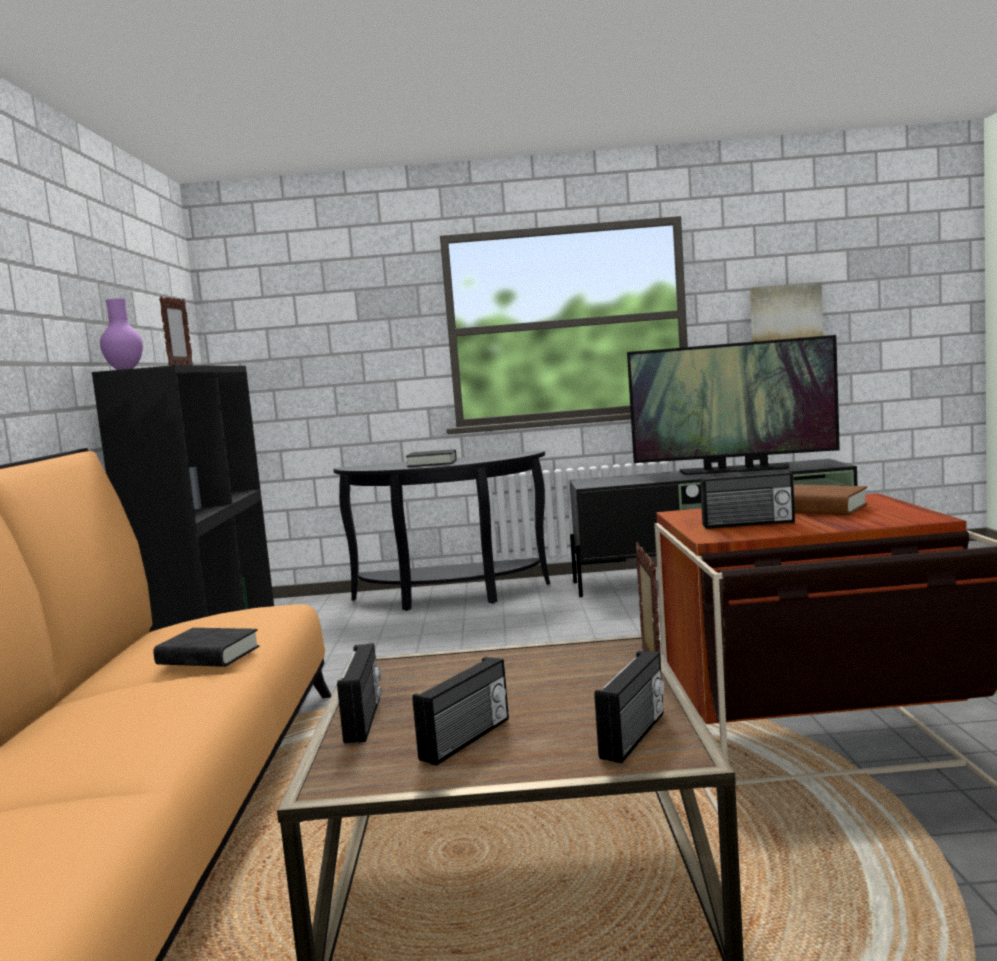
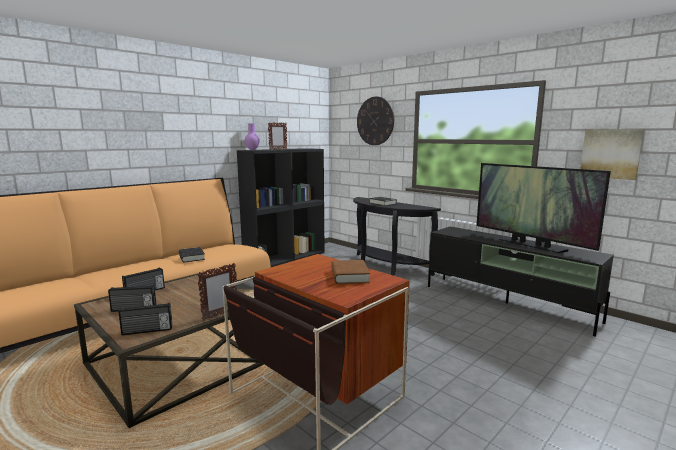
camera: 45 degrees right, 5 degrees up
(342, 299) = (375, 121): none -> wall clock
(748, 524) = (301, 271): radio -> none

